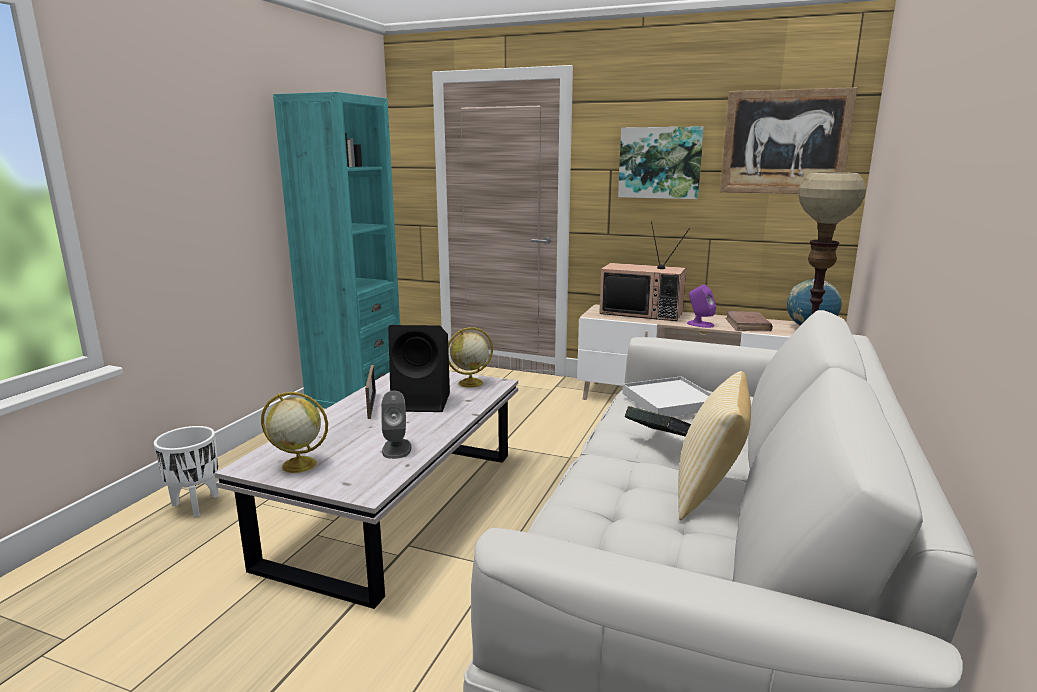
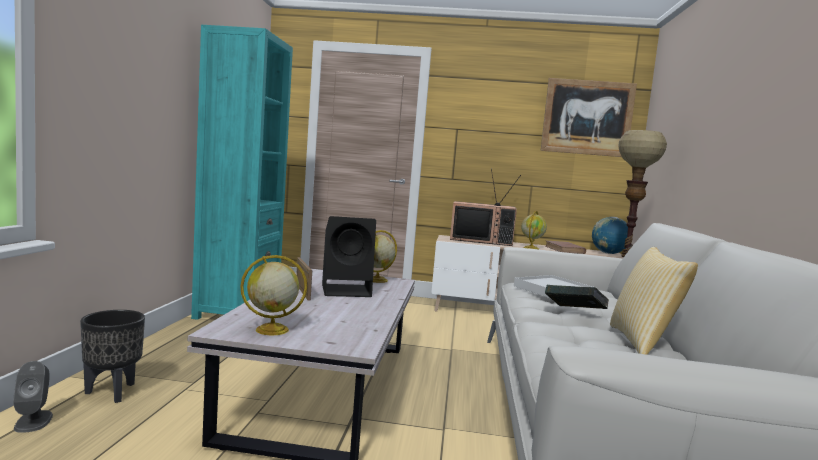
camera: 15 degrees left, 10 degrees down
(196, 505) = (113, 392): white planter -> black planter
(396, 448) = (355, 319): grey speaker -> grey speaker (33, 421)
(660, 163) = (496, 126): picture -> none
(700, 324) = (531, 248): purple speaker -> globe

